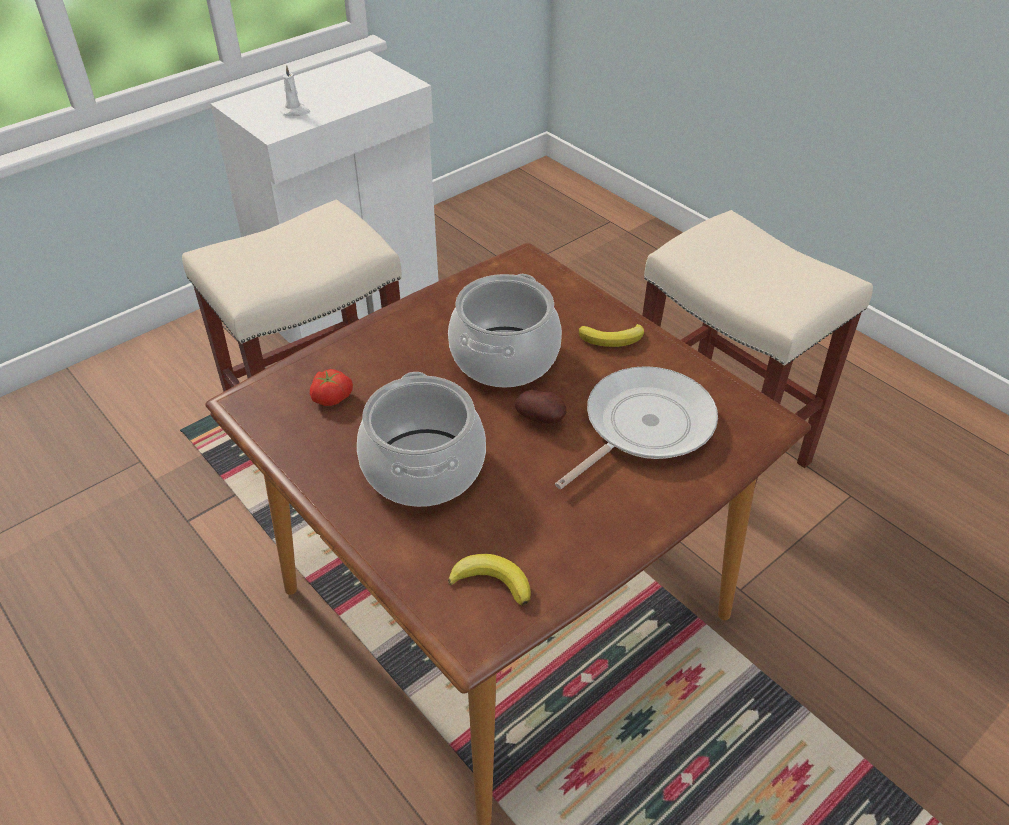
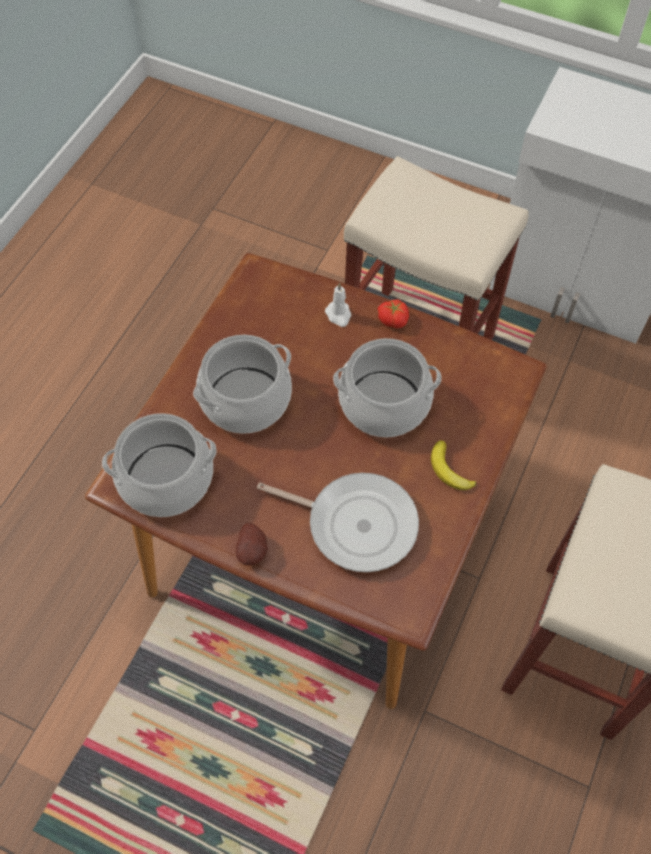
camera: 65 degrees right, 15 degrees up
(295, 111) = (588, 123): white candle -> white candle (339, 315)
(331, 396) = (285, 317): tomato -> tomato (393, 319)
(492, 582) = (166, 479): banana -> cooking pot
(542, 419) = (329, 453): potato -> potato (253, 551)

